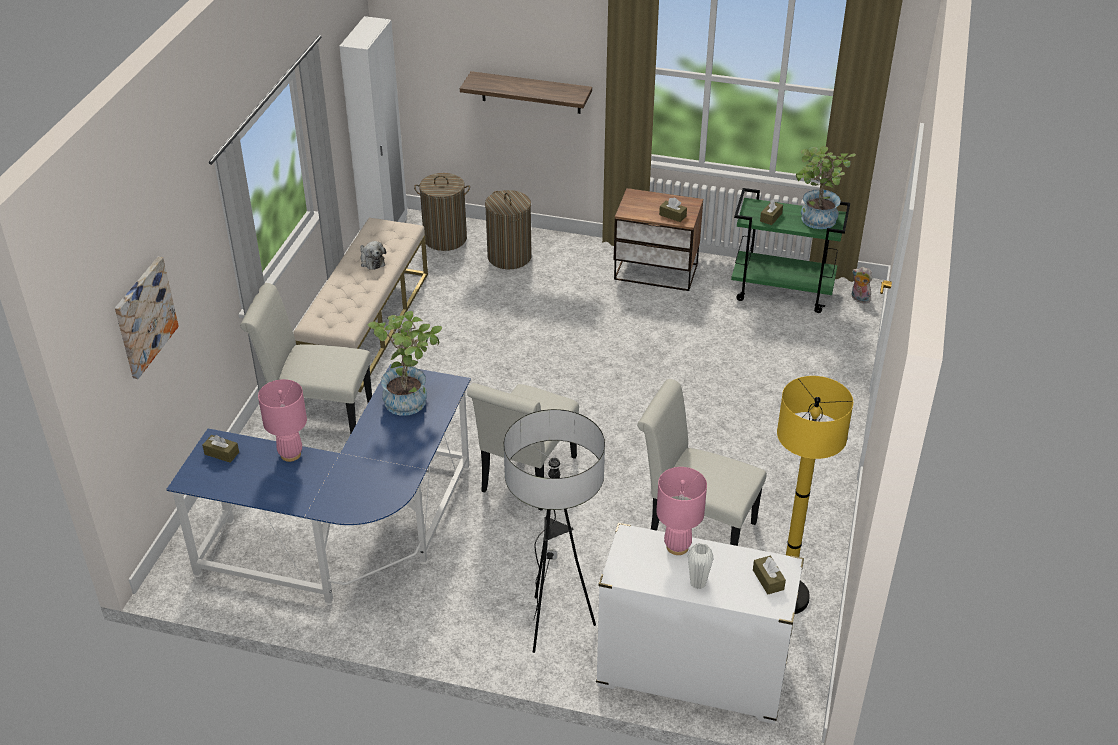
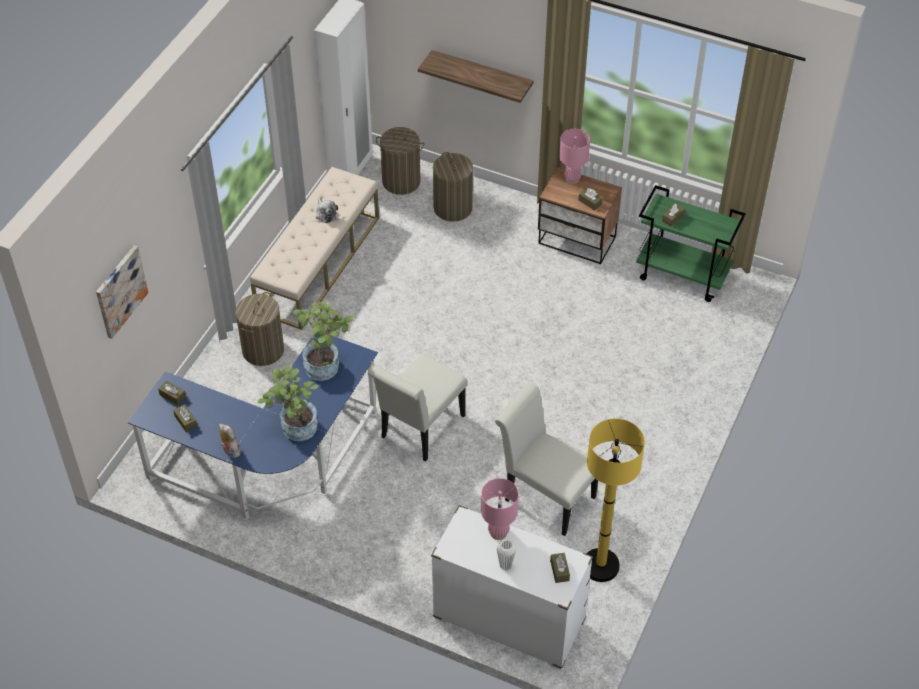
camera: 10 degrees right, 10 degrees up
(243, 479) = (186, 421): none -> brown tissue box
(290, 454) = (224, 404): pink table lamp -> pink table lamp (572, 179)
(318, 418) = (263, 350): white chair -> laundry basket
(554, 625) = (413, 562): floor lamp -> none
(815, 222) = (710, 228): potted plant -> potted plant (295, 430)
(859, 299) = (748, 292): plush toy -> plush toy (230, 451)

